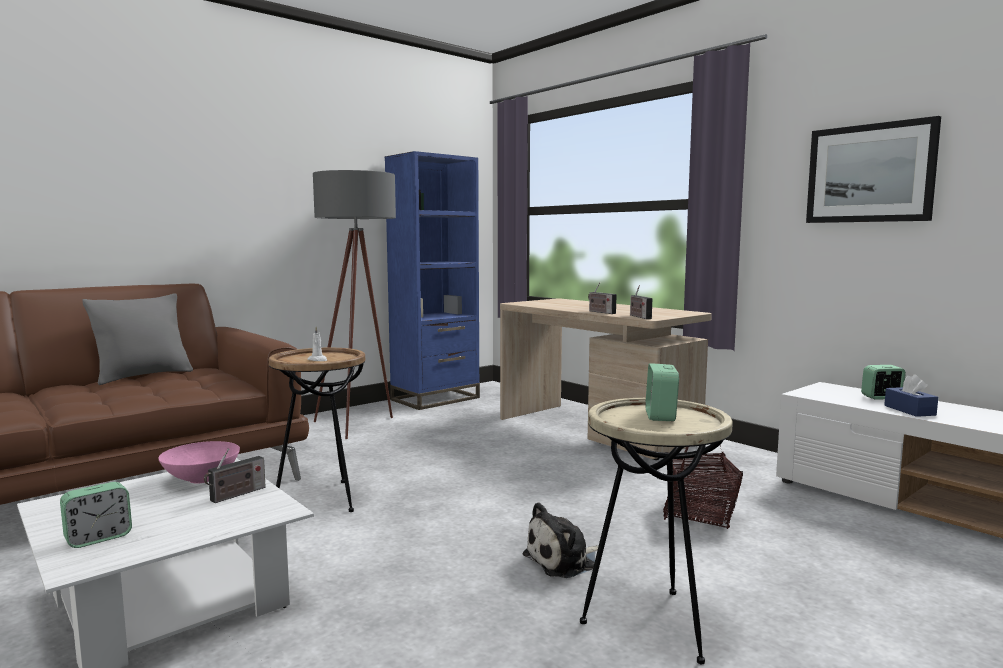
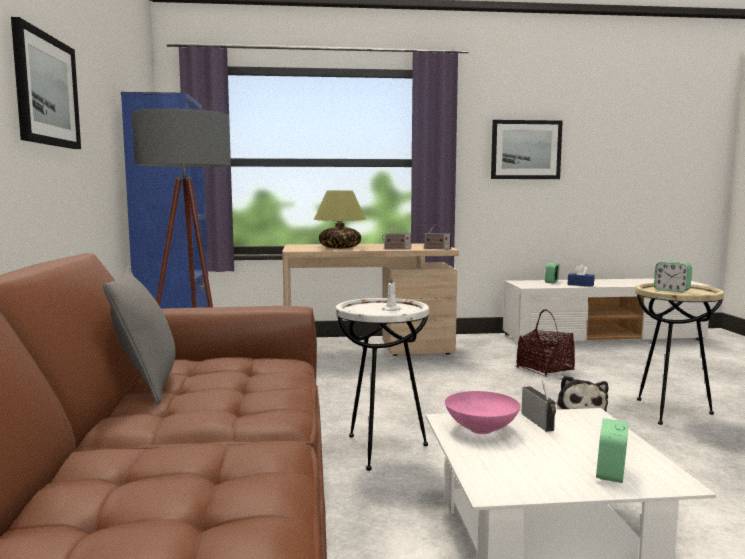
camera: 55 degrees left, 0 degrees up
(98, 538) = (611, 473): alarm clock -> alarm clock turned 150 degrees counterclockwise
(238, 168) = (46, 90): none -> picture
(323, 498) = (381, 449): brown side table -> white side table
(564, 305) = (339, 248): none -> table lamp

